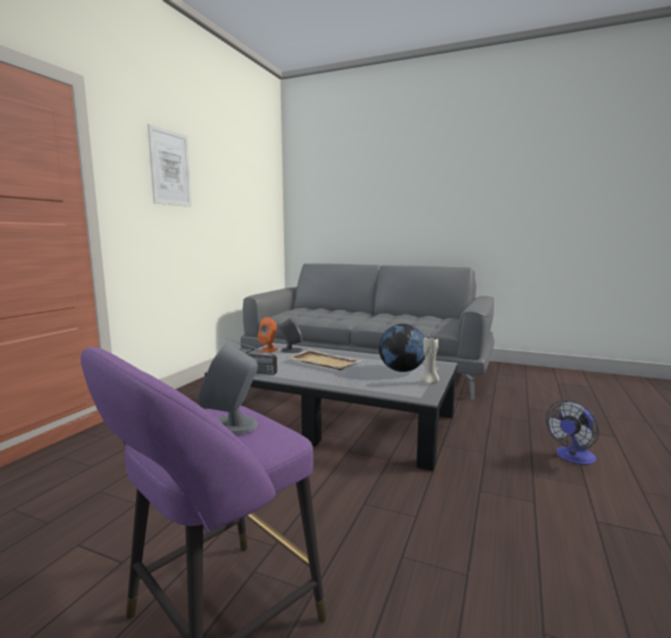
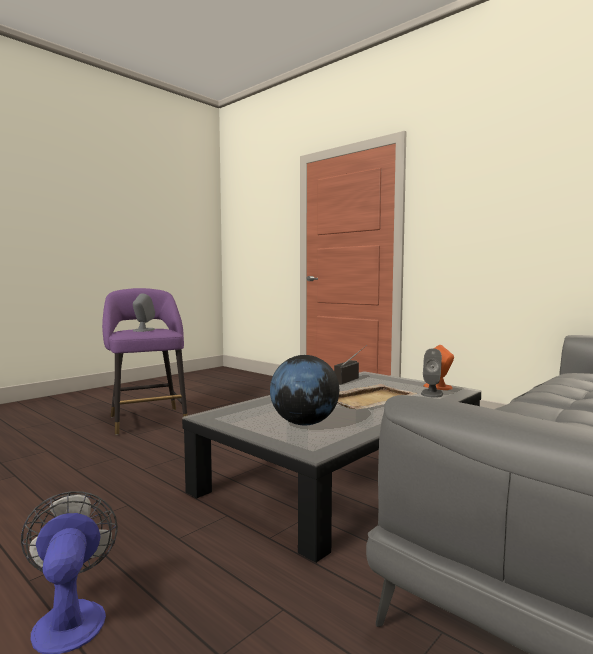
camera: 110 degrees right, 5 degrees down
(170, 168) = (489, 174): picture -> none
(429, 382) = (246, 427): beige candle -> none

